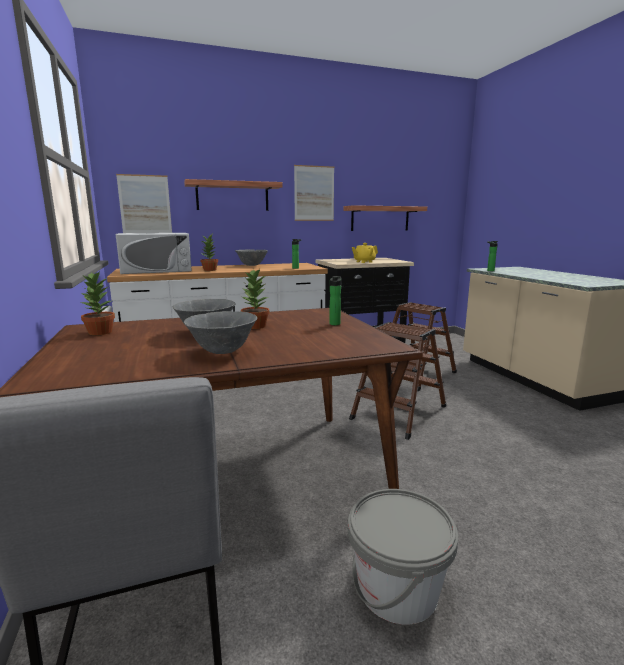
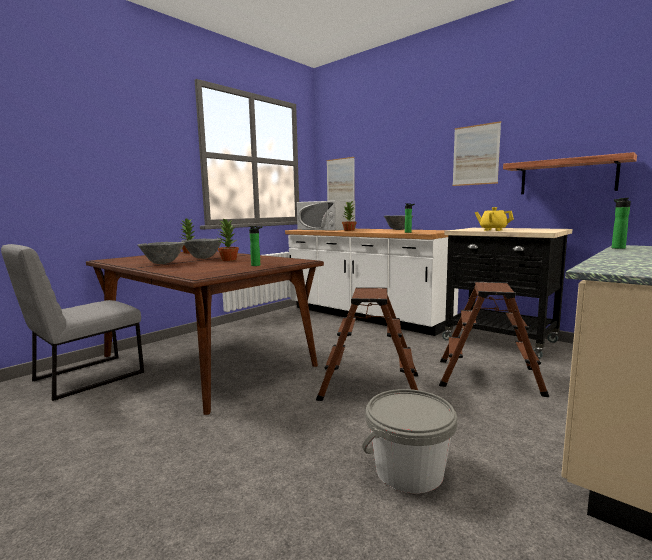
camera: 60 degrees right, 5 degrees down
(232, 196) = (398, 167): shelf -> none
(397, 588) = (111, 430): grey bucket -> grey bucket (409, 471)

